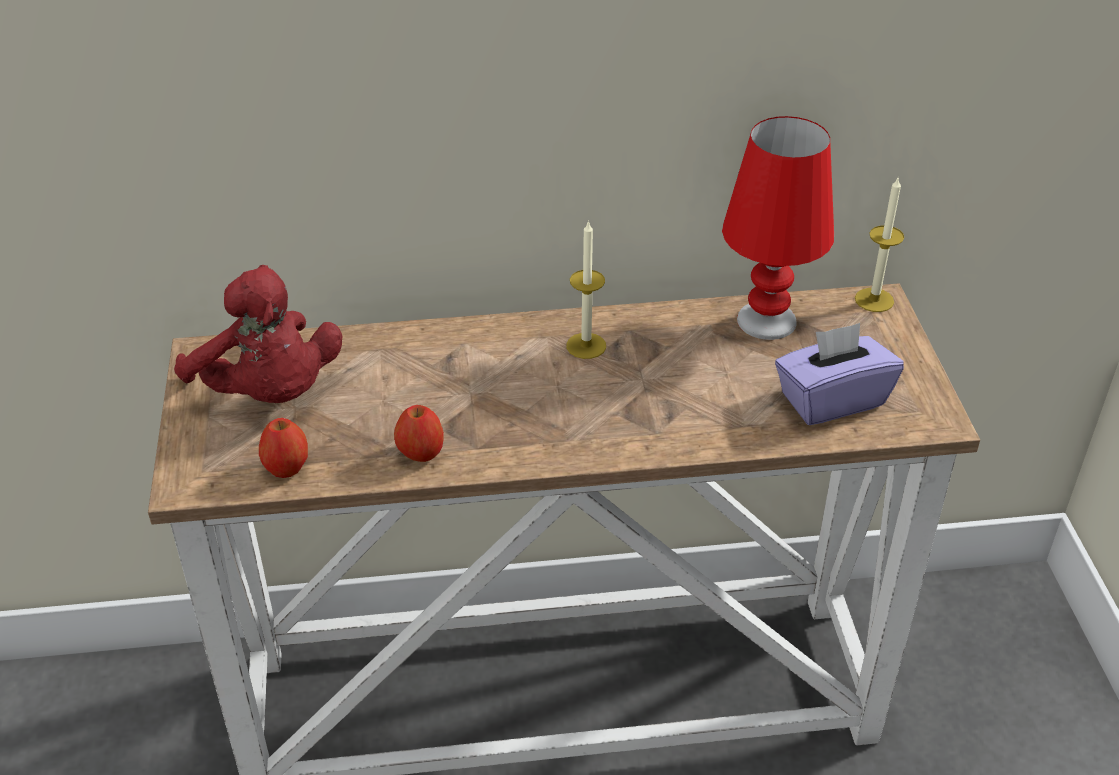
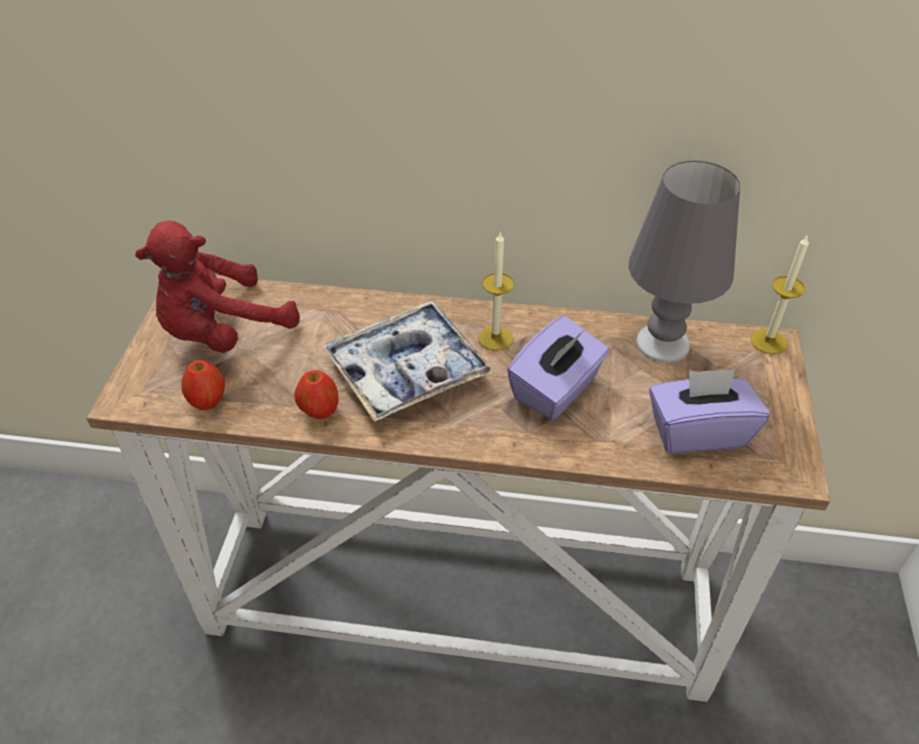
camera: 15 degrees right, 5 degrees up
(269, 393) = (222, 332): red plush toy -> red plush toy turned 75 degrees clockwise
(501, 395) = (407, 370): none -> tray
(671, 386) = (556, 389): none -> purple tissue box
(767, 320) = (663, 343): red table lamp -> grey table lamp

